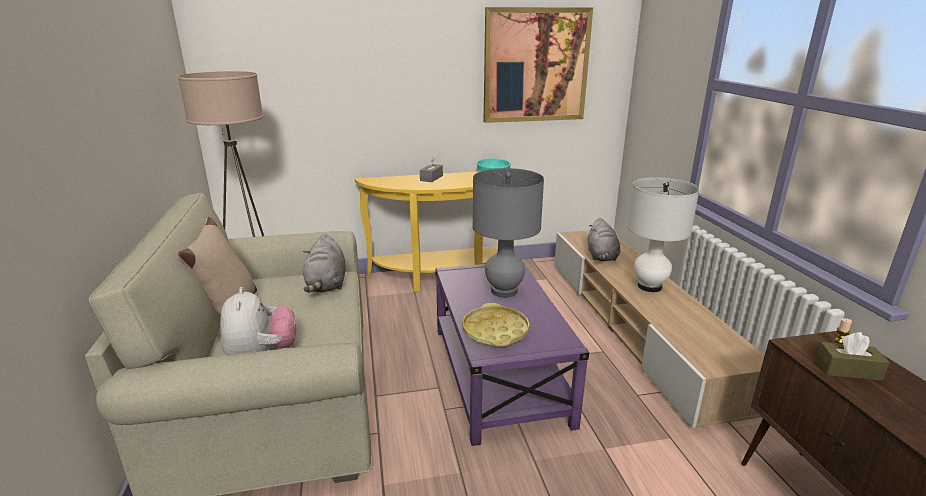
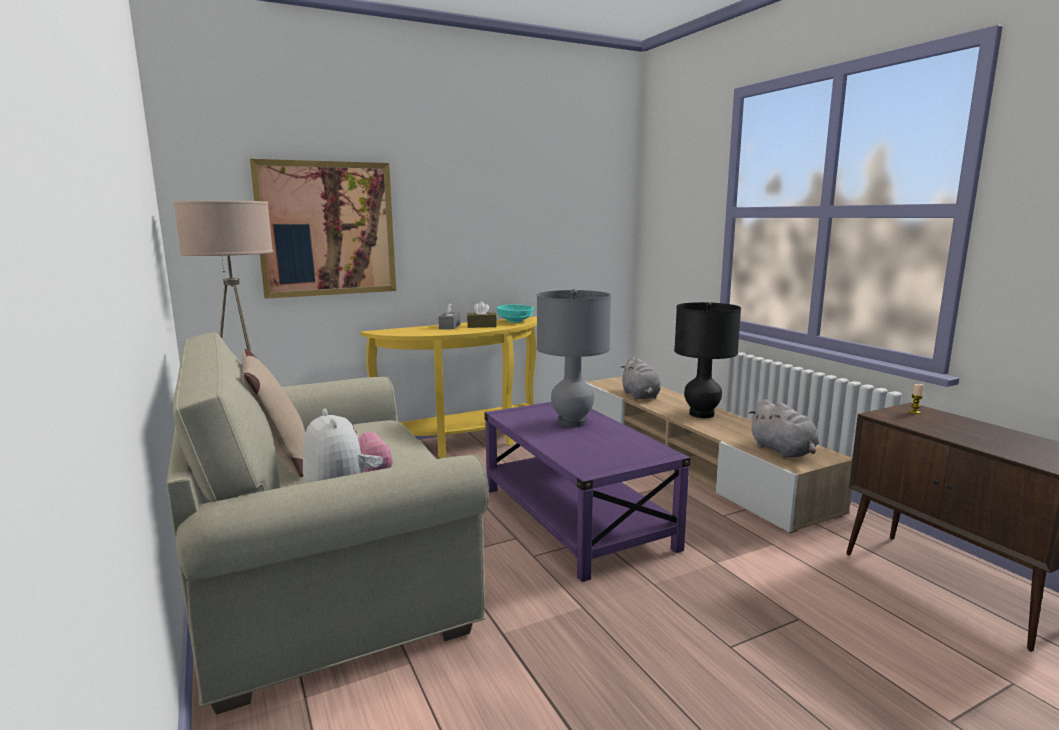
camera: 15 degrees left, 10 degrees down
(326, 285) = (378, 430): grey plush toy -> grey plush toy (784, 451)
(495, 331) = (586, 452): yellow tray -> none
(536, 66) = (548, 207): picture -> picture (327, 229)
(649, 286) = (701, 414): white table lamp -> black table lamp
(847, 370) = (933, 424): brown tissue box -> brown tissue box (482, 326)

